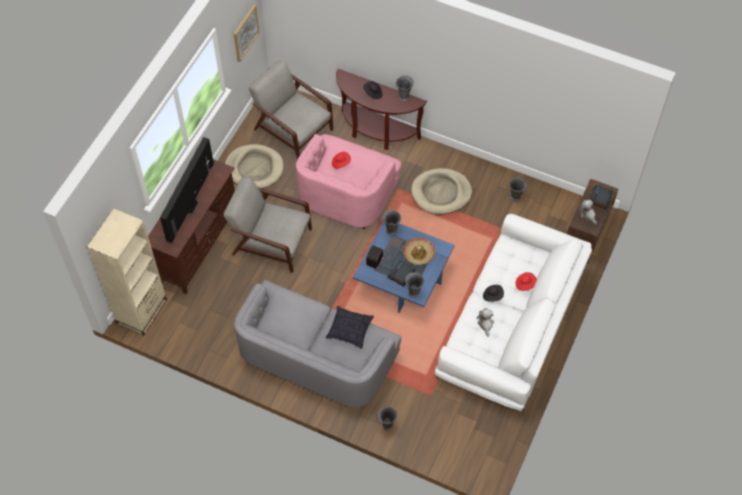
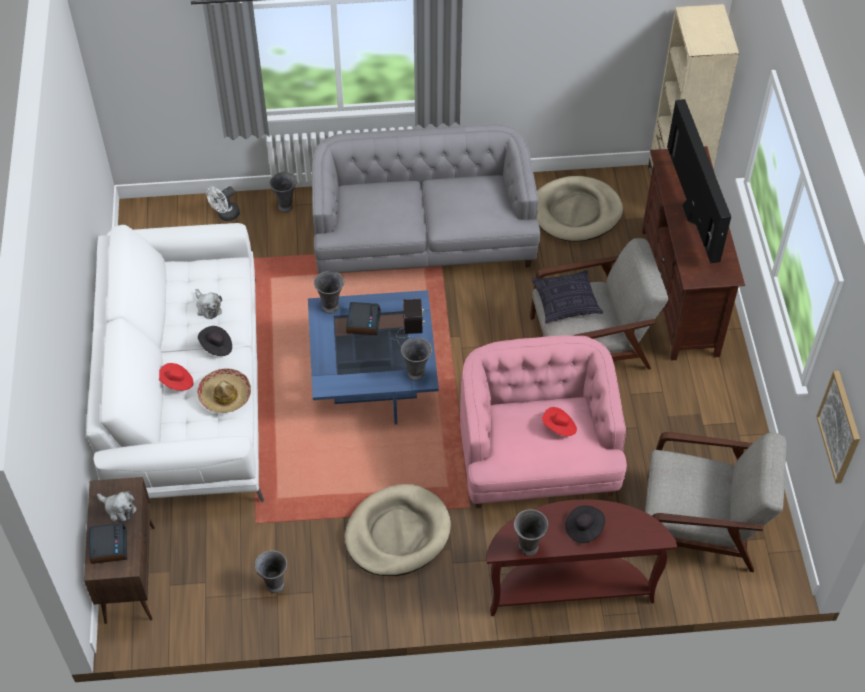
camera: 150 degrees right, 5 degrees down
(254, 168) = (702, 431): beige dog bed -> beige dog bed (576, 212)
(349, 330) = (384, 219): pillow -> pillow (566, 302)
(419, 253) = (356, 361): hat -> hat (225, 395)
(430, 439) = (225, 215): none -> white fan

